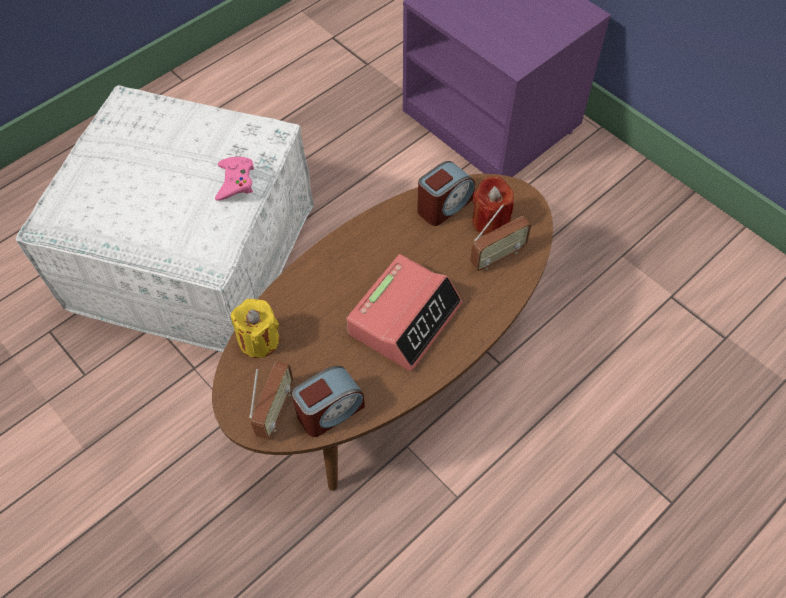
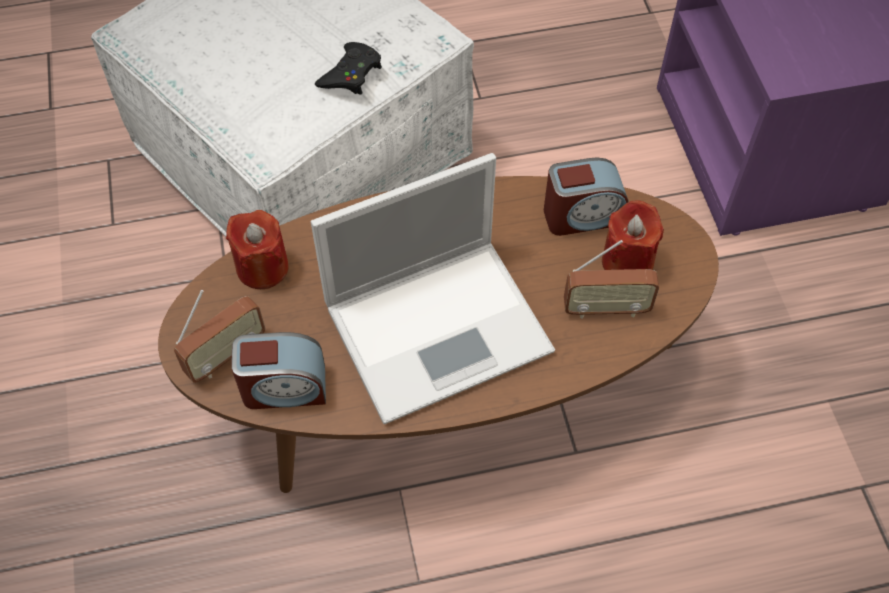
camera: 30 degrees right, 0 degrees up
(235, 181) = (351, 74): pink game controller -> black game controller
(259, 340) = (262, 267): yellow candle -> red candle
(405, 318) = (441, 326): alarm clock -> laptop

